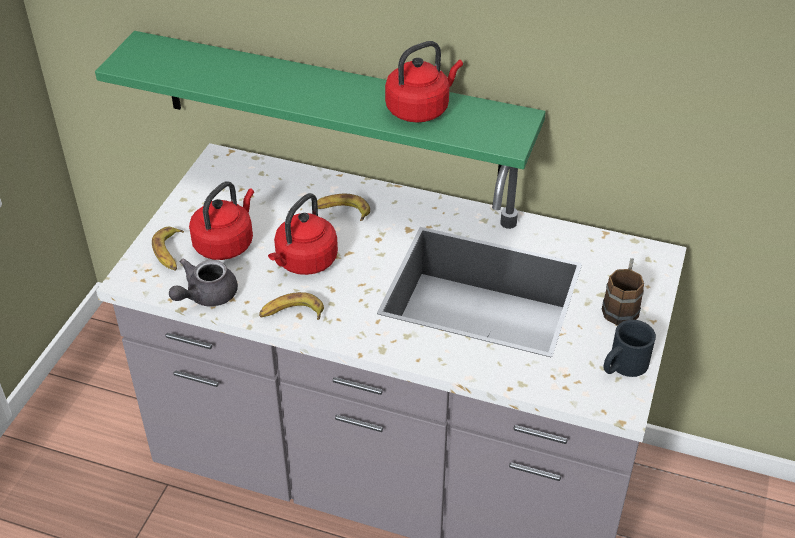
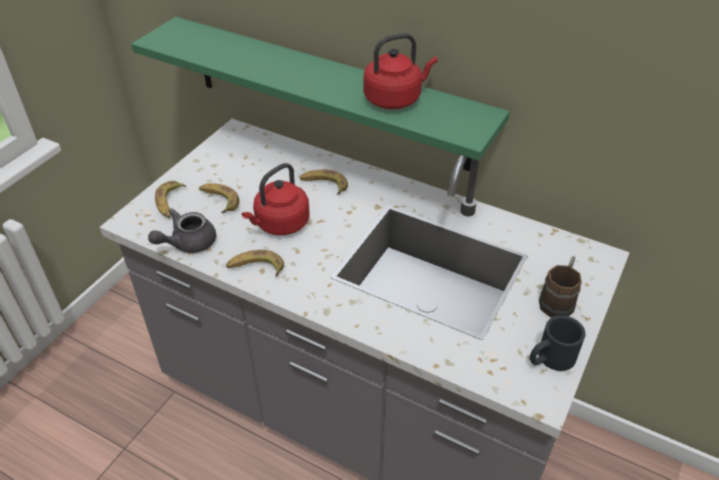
camera: 10 degrees right, 0 degrees up
(226, 243) = (219, 200): red kettle -> banana

